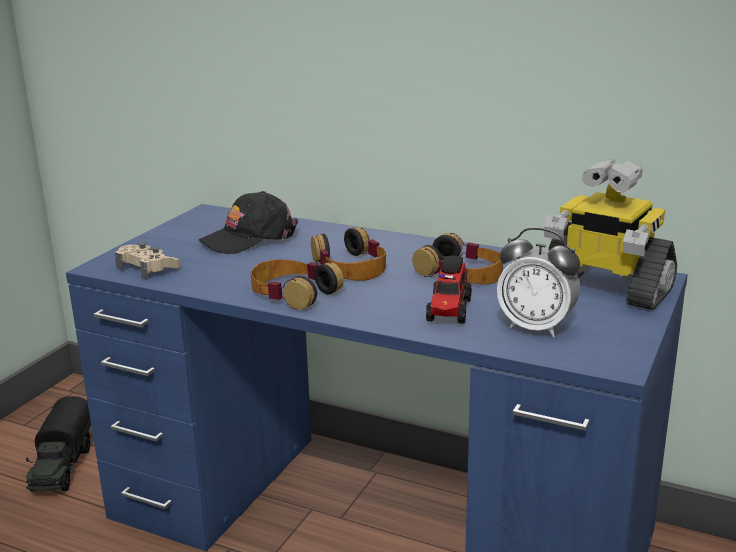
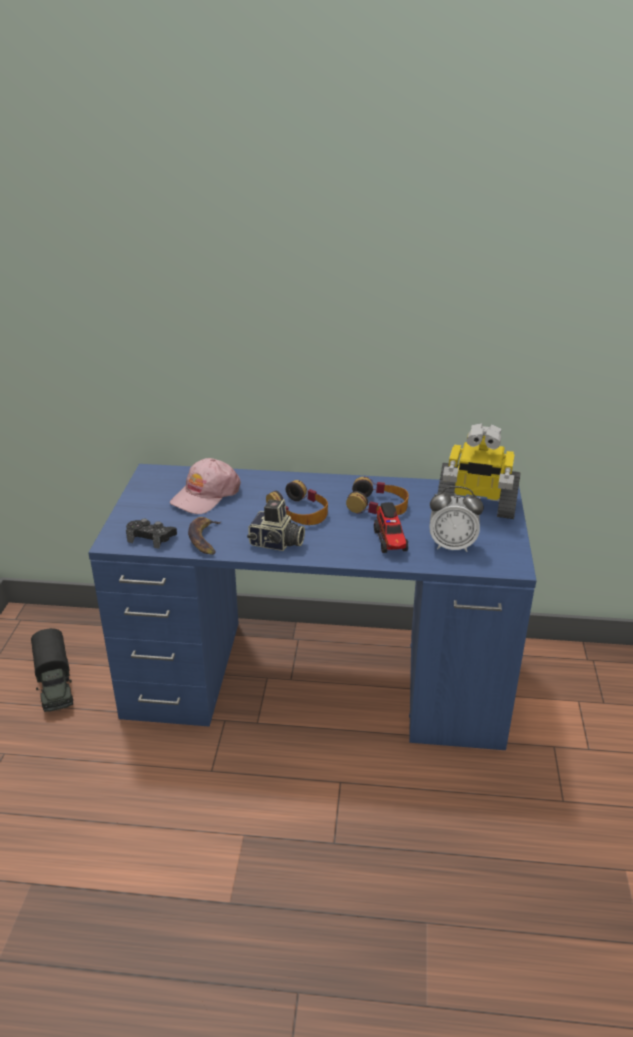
camera: 20 degrees left, 10 degrees up
(148, 268) = (151, 537): beige game controller -> black game controller
(208, 277) = (204, 539): none -> banana
(249, 238) = (205, 495): black cap -> pink cap
(293, 293) = (276, 543): headphones -> camera

